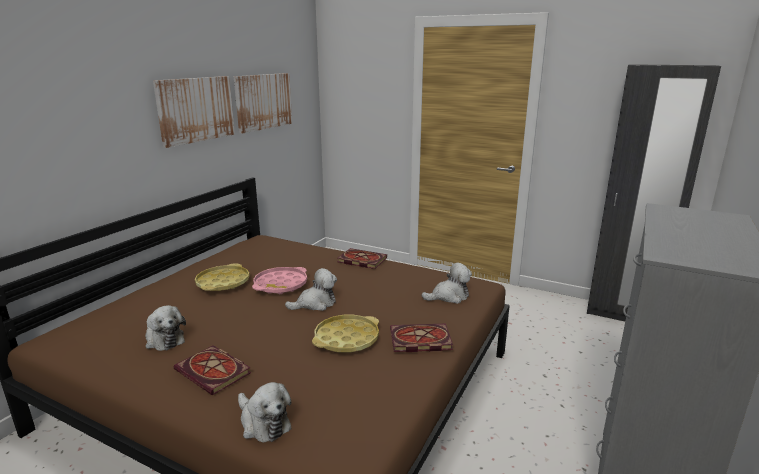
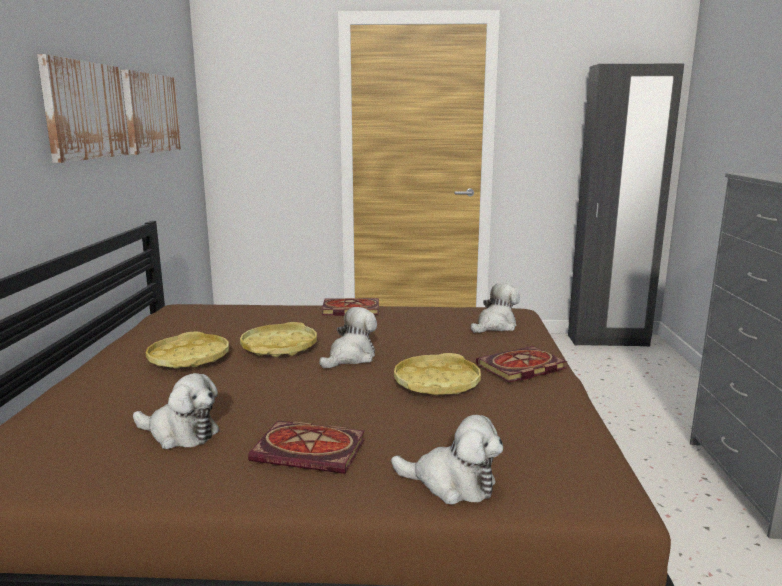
camera: 25 degrees left, 5 degrees down
(281, 285) = (279, 346): pink tray -> yellow tray

